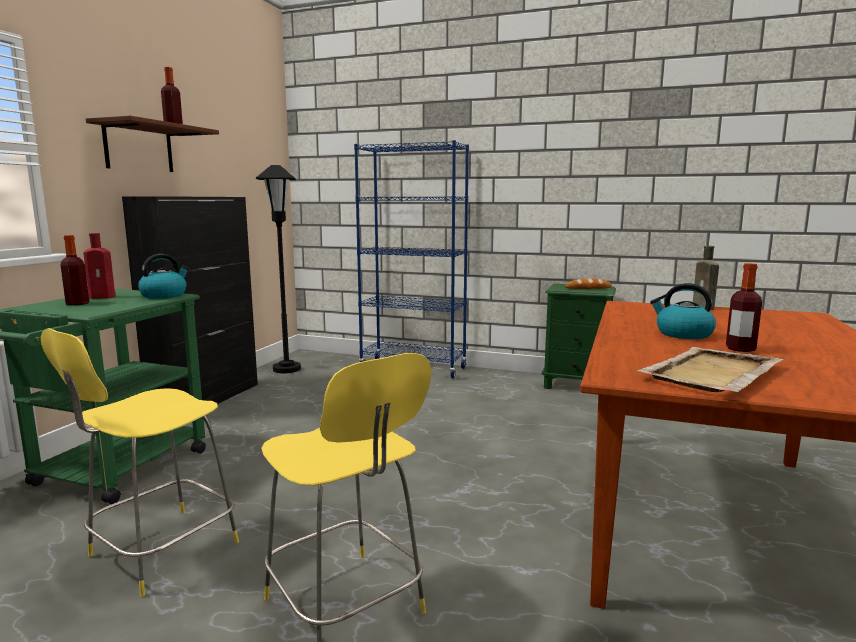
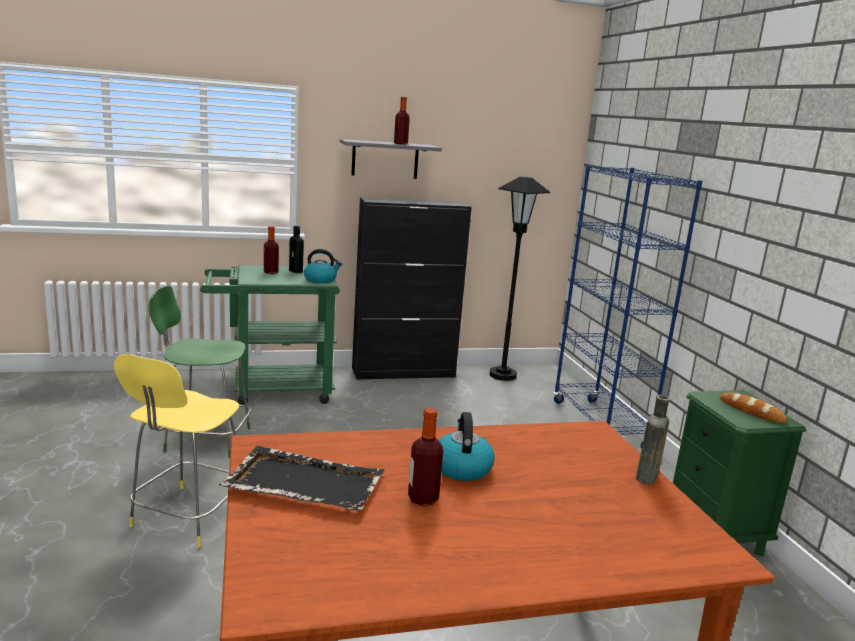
camera: 55 degrees right, 5 degrees up
(104, 297) = (296, 271): red bottle -> black bottle
(139, 148) = (385, 159): brown shelf -> grey shelf
(159, 551) = (205, 439): yellow stool -> green stool
(710, 373) = (303, 483): beige tray -> black tray

